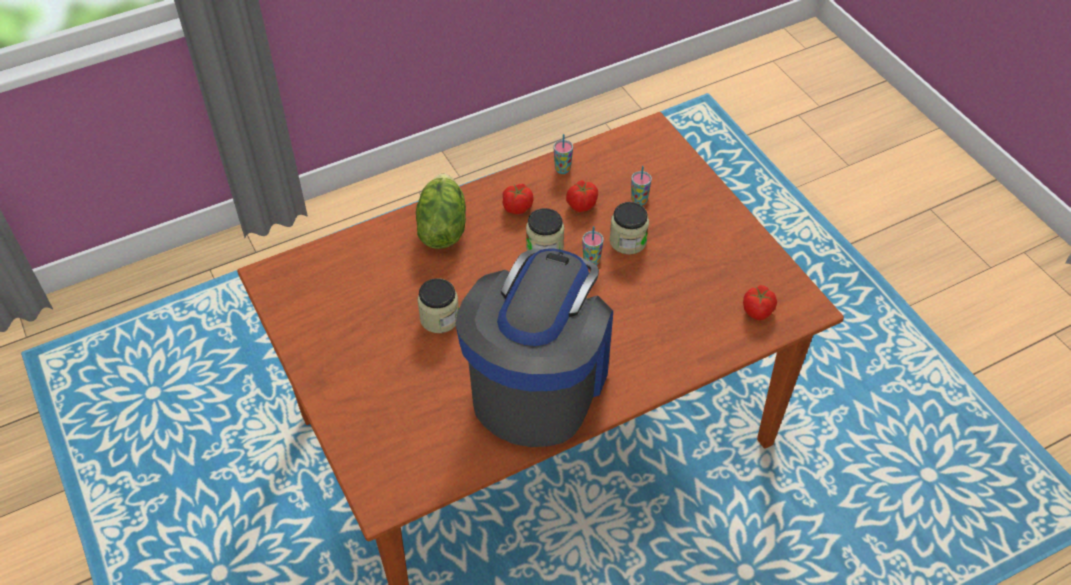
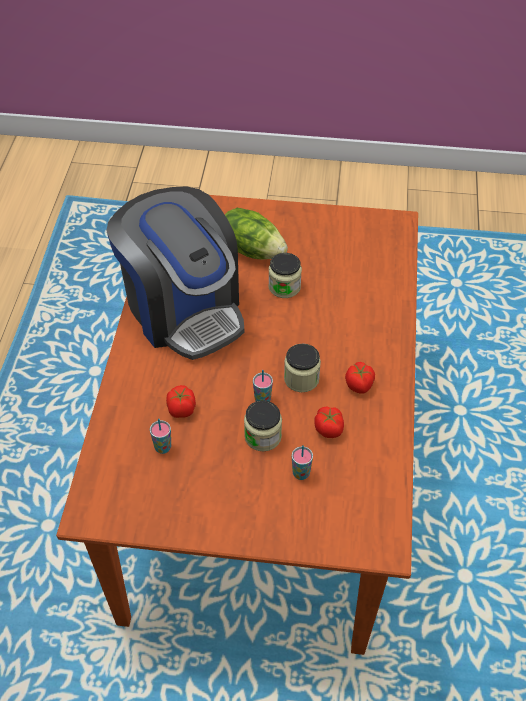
camera: 125 degrees right, 0 degrees up
(441, 228) = (373, 328): lettuce -> lettuce (252, 249)
(562, 169) = (382, 441): cup -> cup (163, 447)
(757, 311) = (118, 476): tomato -> tomato (181, 409)

